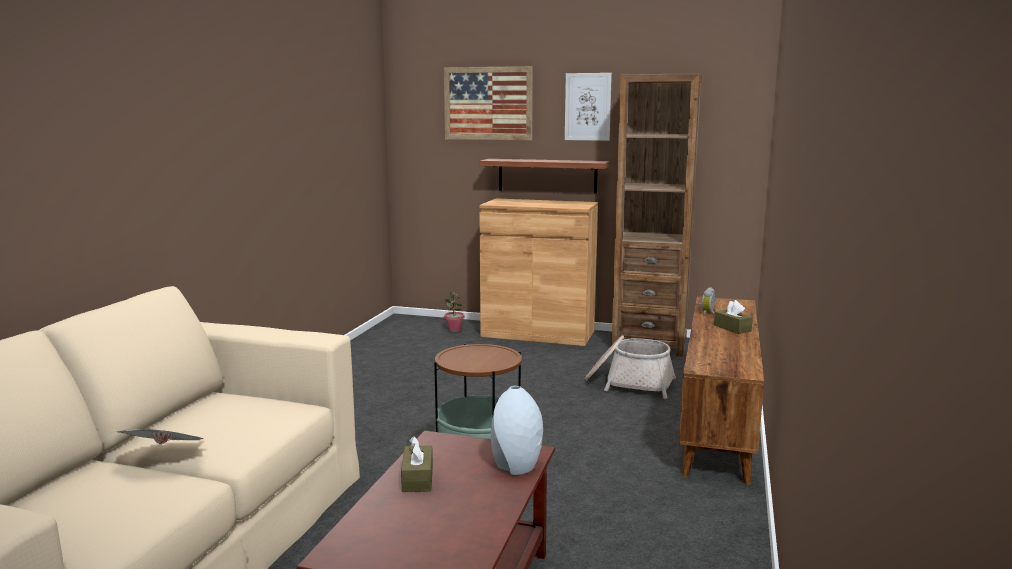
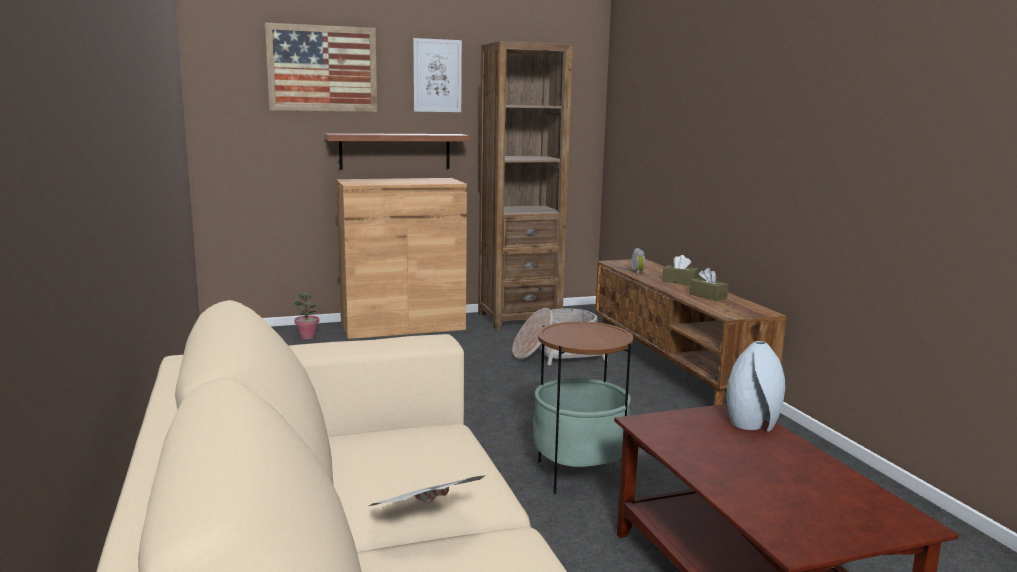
camera: 35 degrees left, 0 degrees up
(417, 478) = (706, 458): brown tissue box -> brown tissue box (707, 296)

